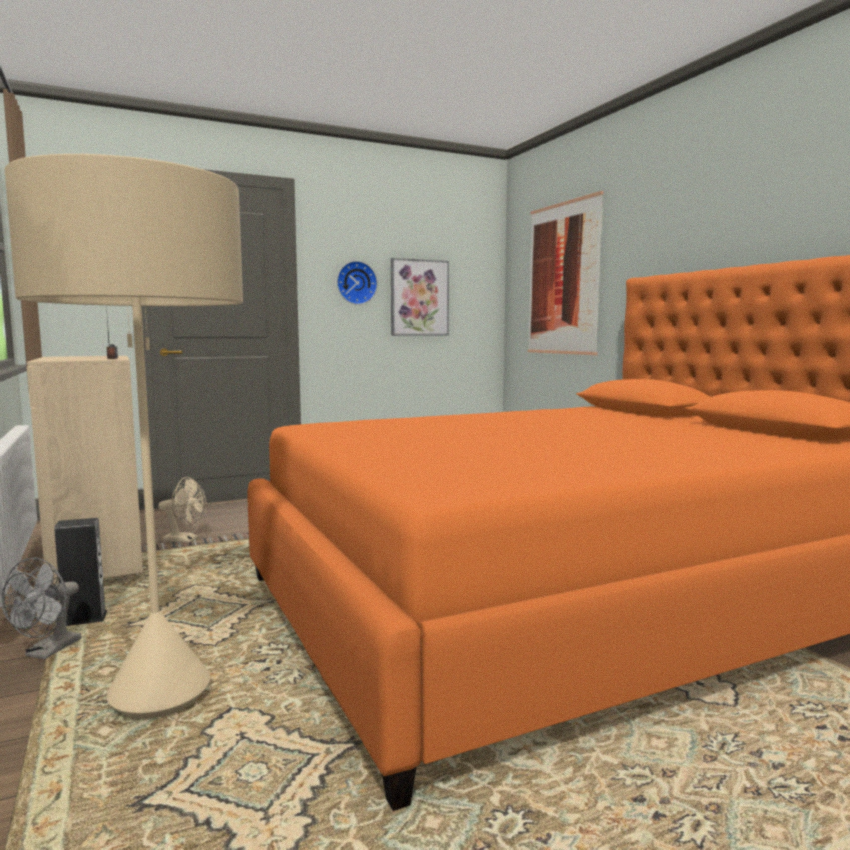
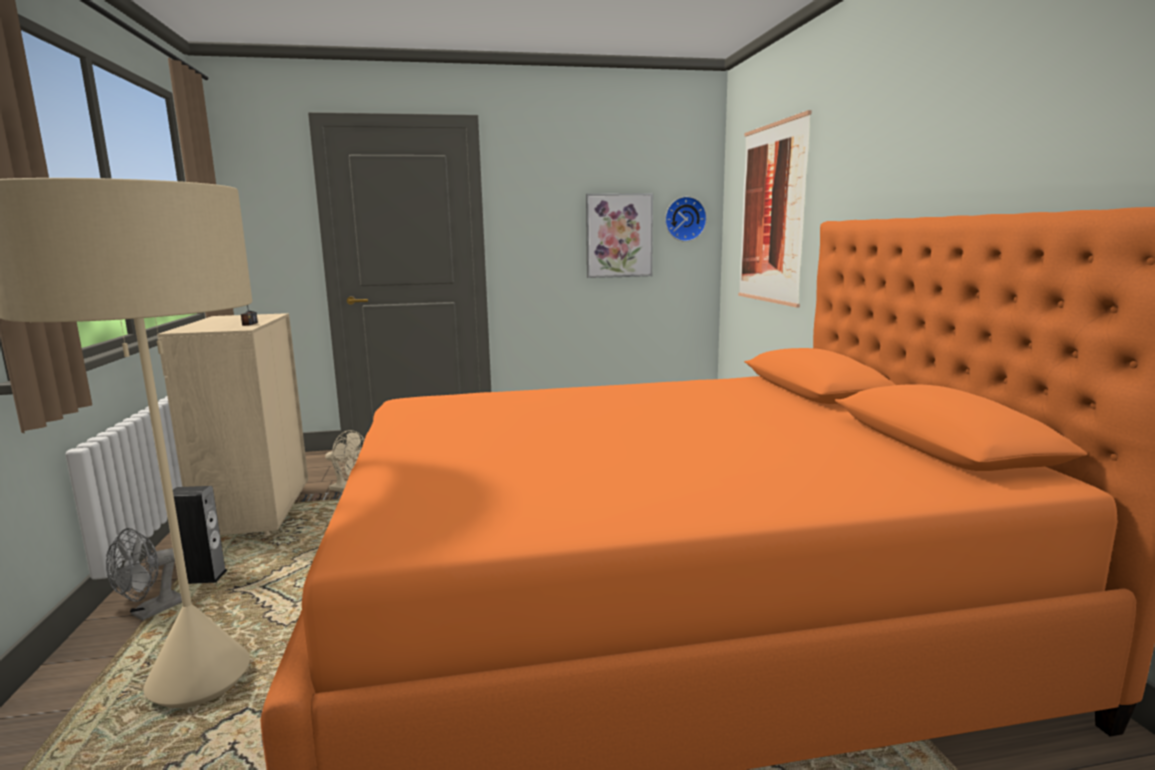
camera: 15 degrees right, 5 degrees up
(356, 283) = (547, 222): wall clock -> wall clock (684, 219)

